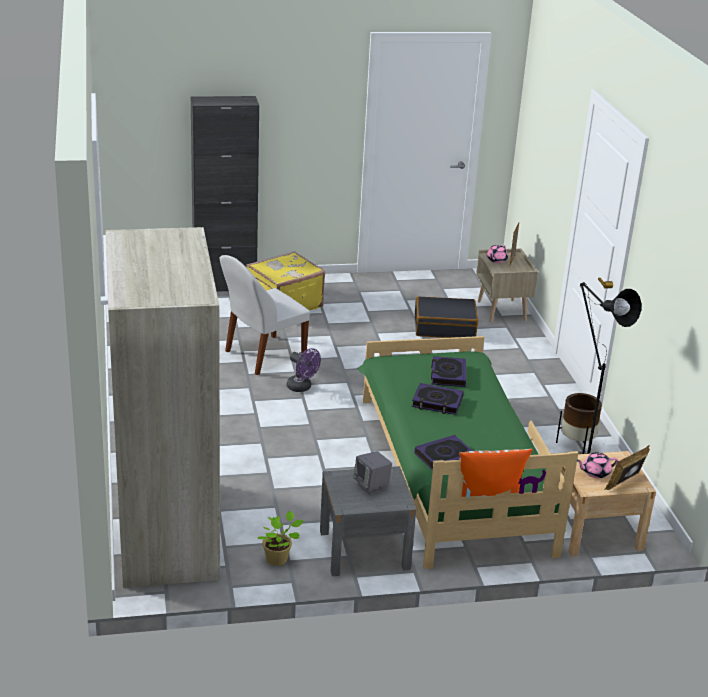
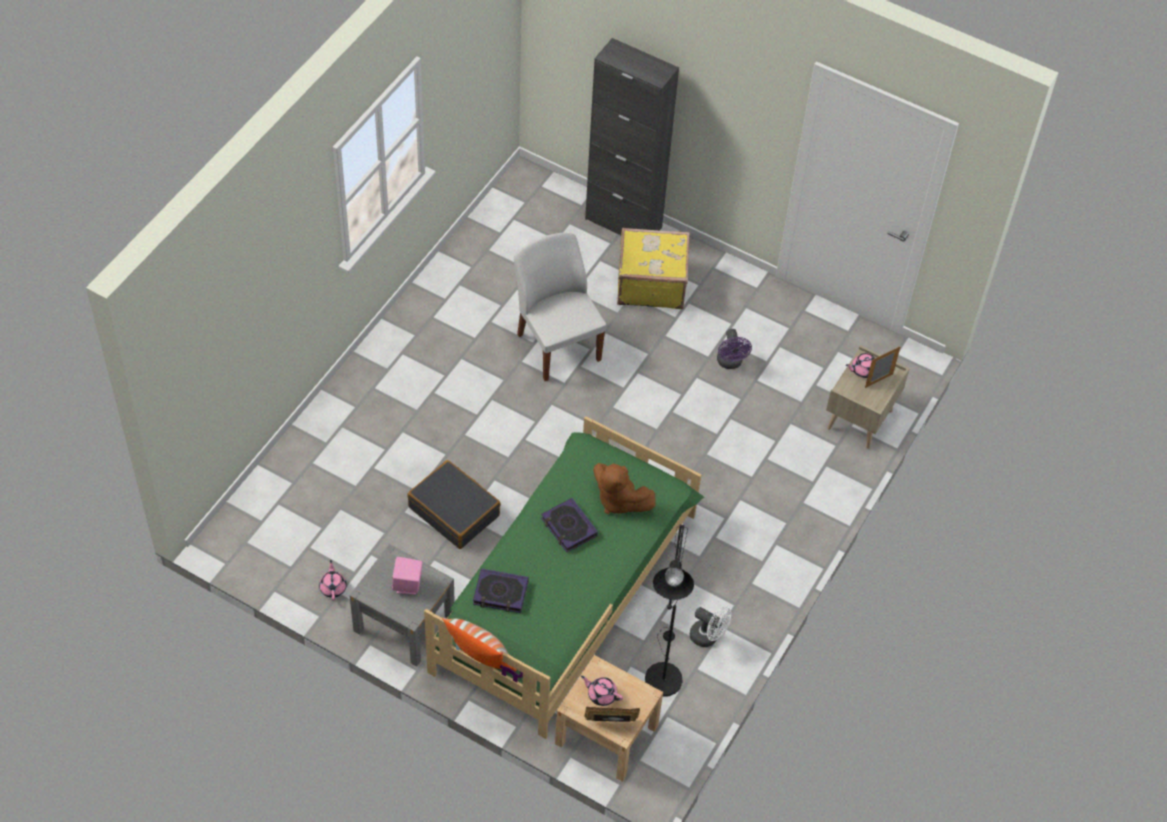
camera: 40 degrees right, 25 degrees up
(168, 531) = (284, 503): beige wardrobe -> none
(263, 356) = (558, 345): white chair -> white chair turned 60 degrees clockwise
(278, 559) = (333, 587): potted plant -> pink teapot
(302, 388) = (548, 408): purple fan -> purple fan (730, 363)
(372, 486) = (408, 585): grey speaker -> pink speaker
(444, 327) = (773, 408): black suitcase -> black suitcase (454, 511)
(448, 375) = (618, 500): book -> brown plush toy
(576, 447) = (708, 637): brown planter -> white fan

